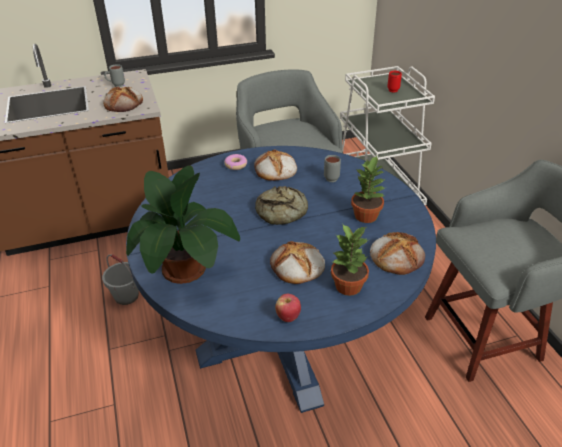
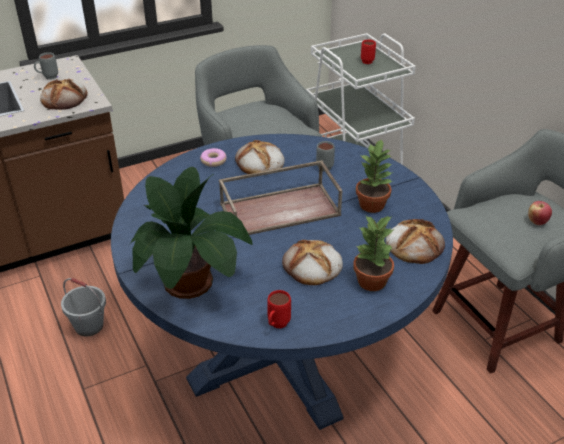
camera: 10 degrees left, 0 degrees up
(250, 317) = (276, 326): none -> red mug
(282, 212) = (280, 209): bread -> brown tray
(288, 317) = (316, 320): apple -> apple (537, 222)

